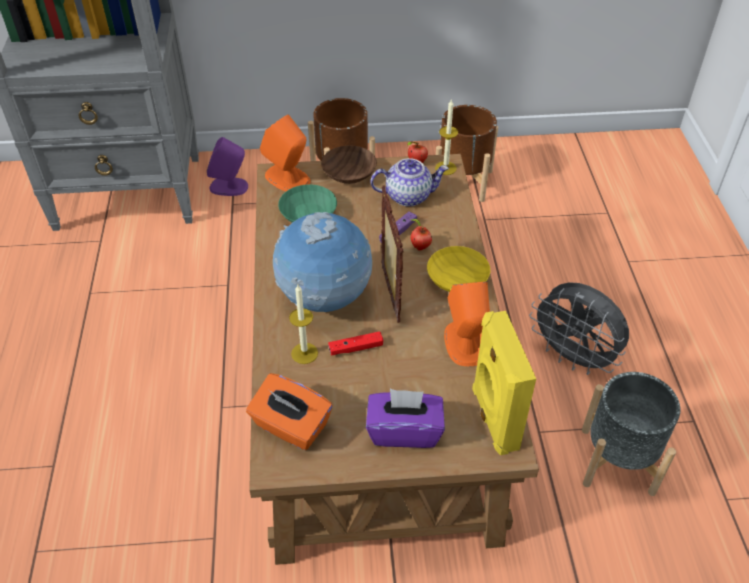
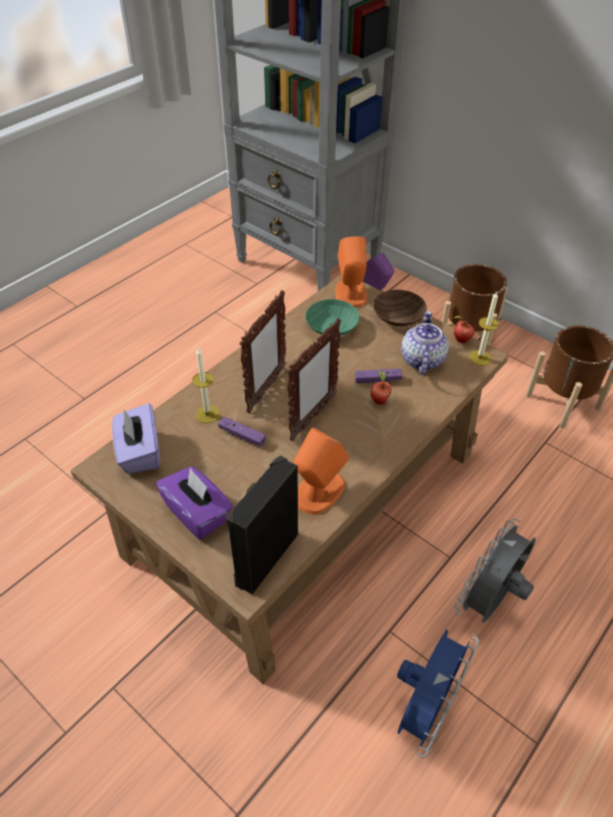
camera: 45 degrees right, 0 degrees up
(291, 426) = (139, 452): orange tissue box -> purple tissue box
(325, 300) = (266, 390): globe -> picture frame
(355, 348) = (242, 436): red game controller -> purple game controller
(408, 196) = (421, 359): teapot -> teapot turned 120 degrees counterclockwise
(455, 278) = (375, 441): yellow bowl -> none
(493, 418) = (264, 557): yellow speaker -> black speaker
(573, 358) = (489, 602): grey fan -> grey fan turned 45 degrees clockwise
(617, 461) = (425, 709): grey planter -> blue fan

